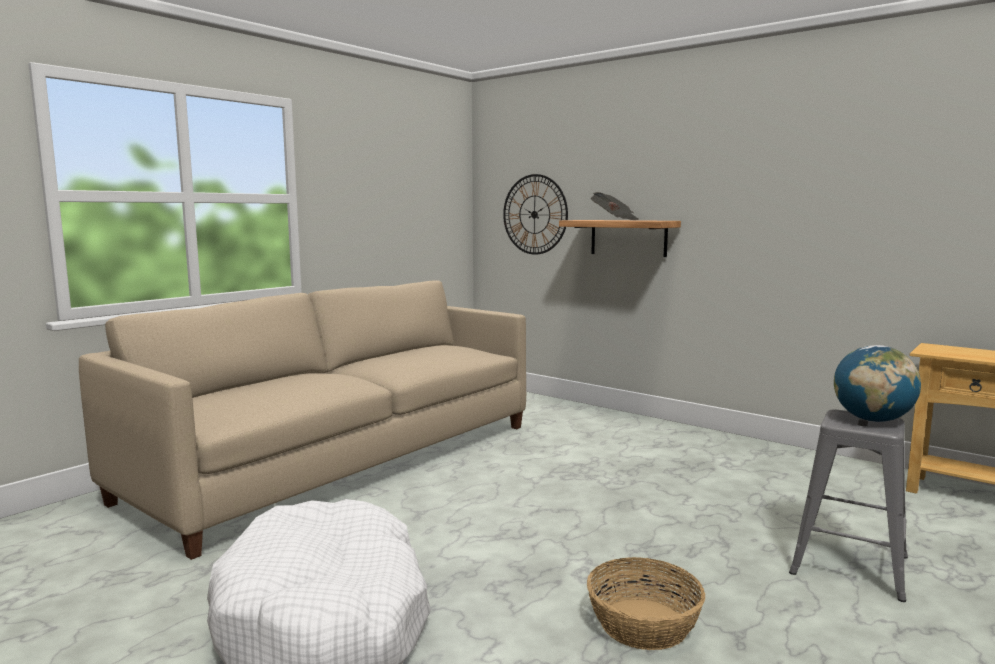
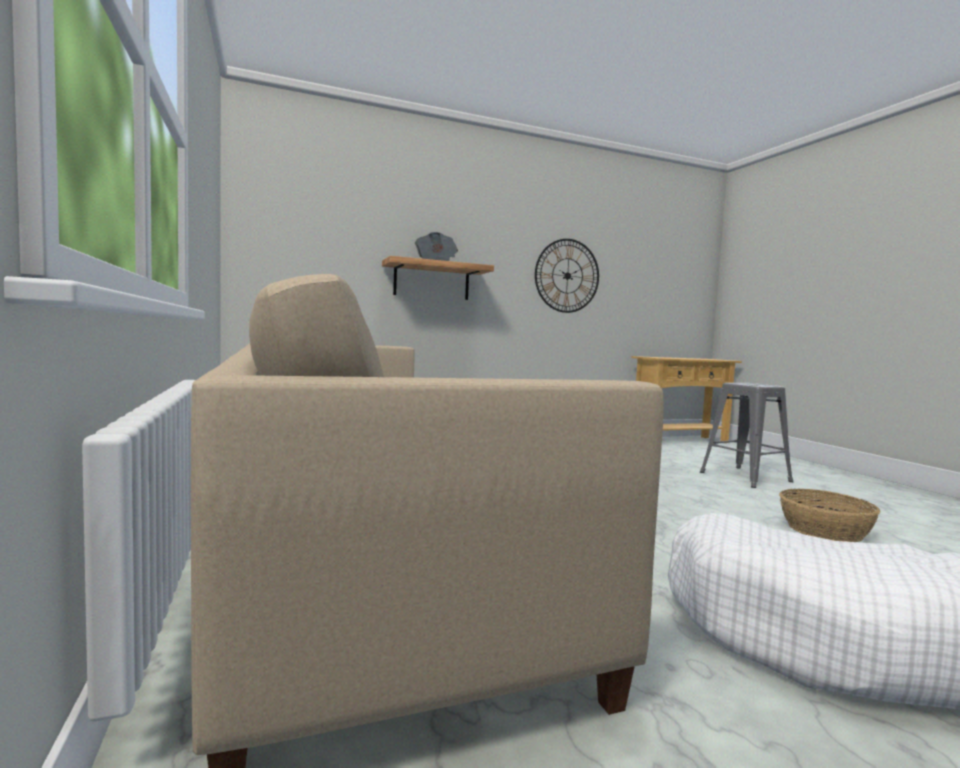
camera: 60 degrees left, 5 degrees down
(534, 214) = (321, 250): wall clock -> wall clock (567, 276)
(872, 420) = (752, 383): globe -> none

